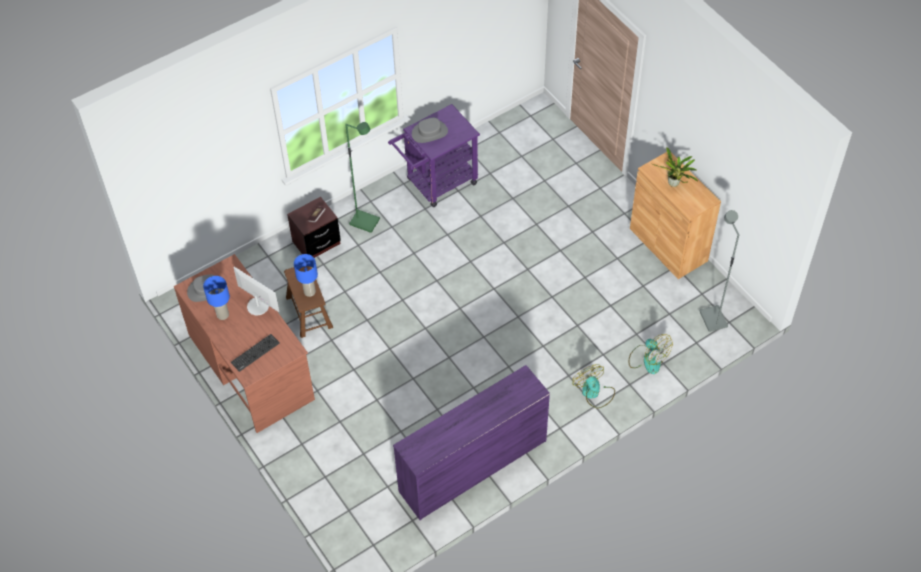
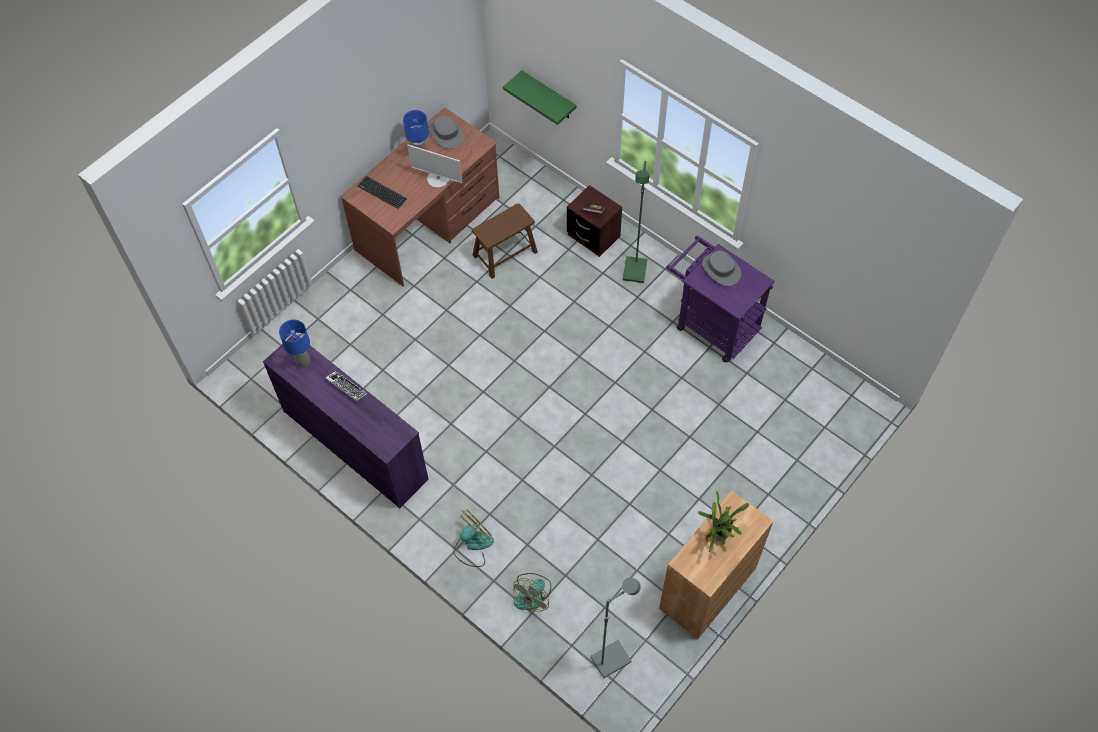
camera: 75 degrees right, 5 degrees up
(213, 194) = (549, 96): none -> green shelf
(258, 306) = (438, 179): monitor -> monitor turned 90 degrees clockwise
(310, 292) = (497, 231): blue table lamp -> blue table lamp (303, 362)
(465, 412) = (346, 388): none -> keyboard

